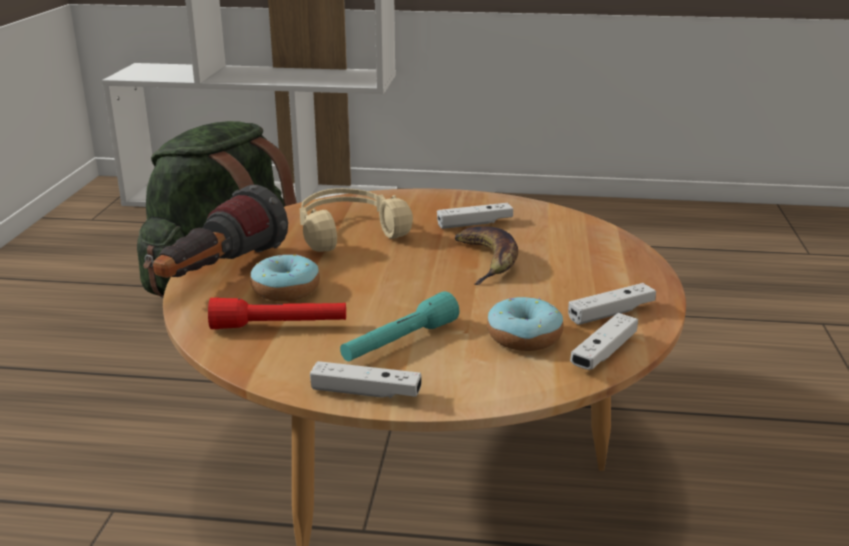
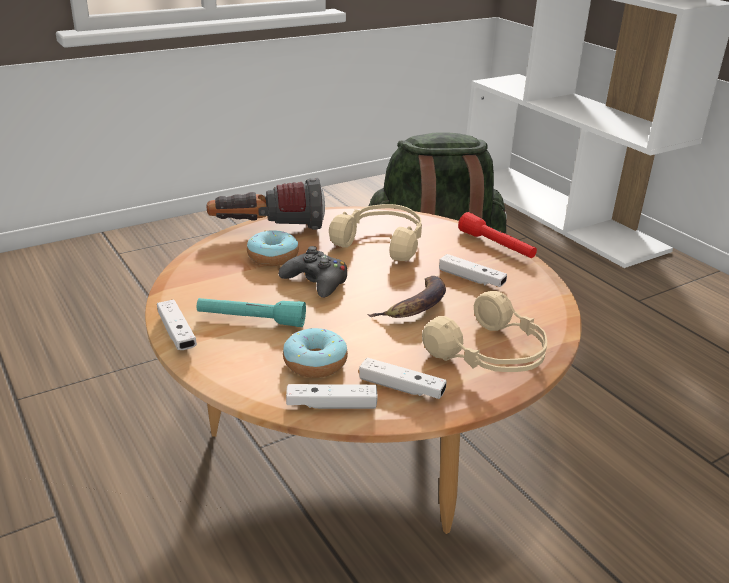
camera: 50 degrees right, 5 degrees up
(279, 326) = (225, 274): red flashlight -> red flashlight (496, 246)
(374, 286) = (316, 282): none -> black game controller
(603, 261) = (491, 354): none -> beige headphones

